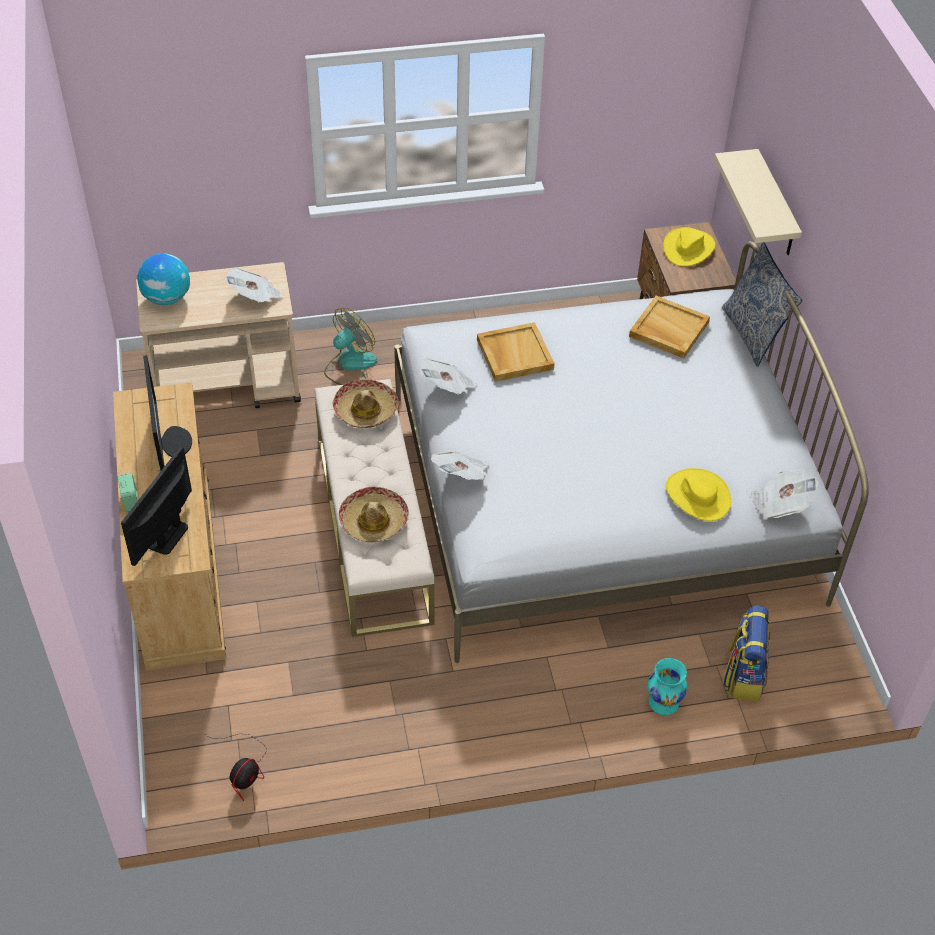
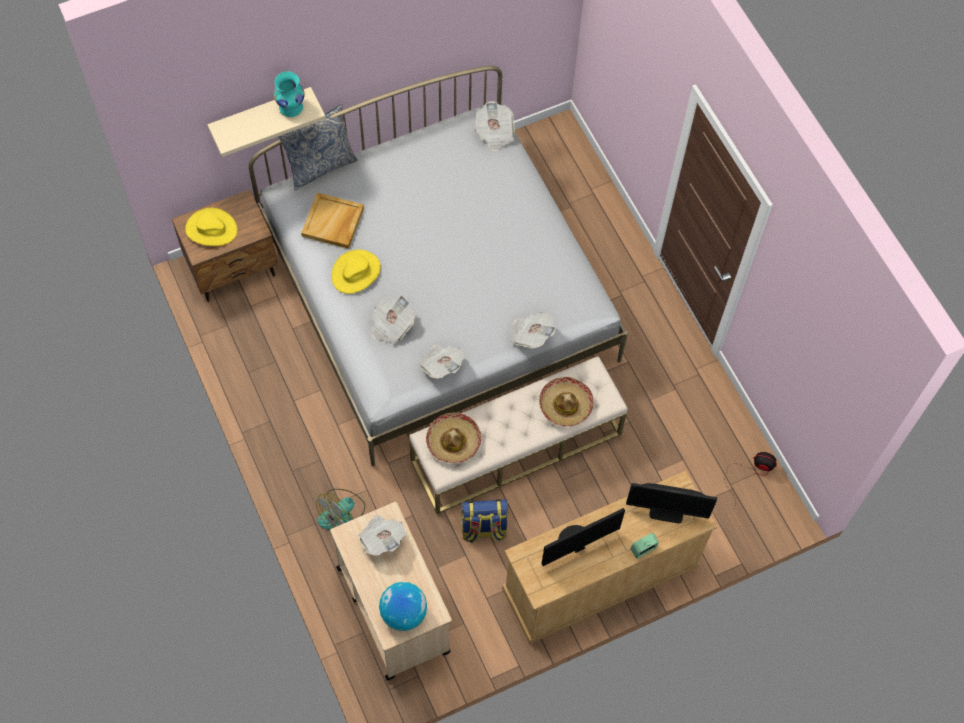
camera: 105 degrees left, 15 degrees up
(350, 365) = (342, 514): fan -> fan turned 75 degrees counterclockwise
(514, 354) = (391, 325): beige tray -> newspaper
(664, 702) = (609, 230): turquoise vase -> turquoise vase (290, 107)
(697, 495) = (503, 182): yellow hat -> yellow hat (356, 272)
(743, 675) = (572, 187): backpack -> backpack (483, 529)

